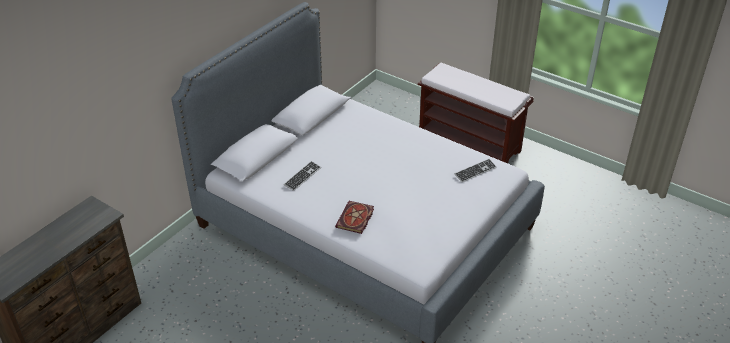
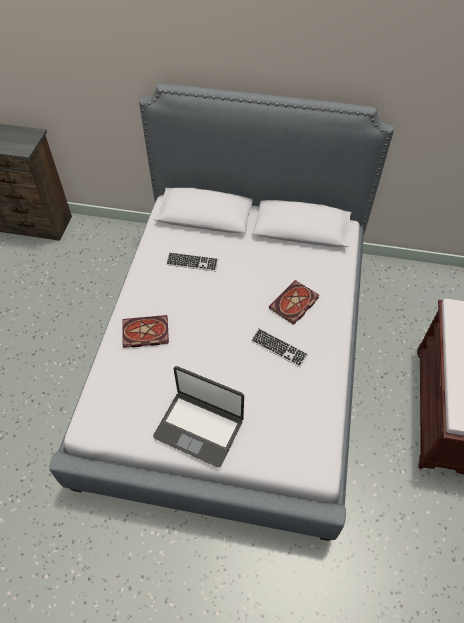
camera: 65 degrees right, 15 degrees up
(380, 141) = (294, 304): none -> book
(453, 214) = (199, 427): none -> laptop
(475, 171) = (295, 425): keyboard -> keyboard (278, 348)

